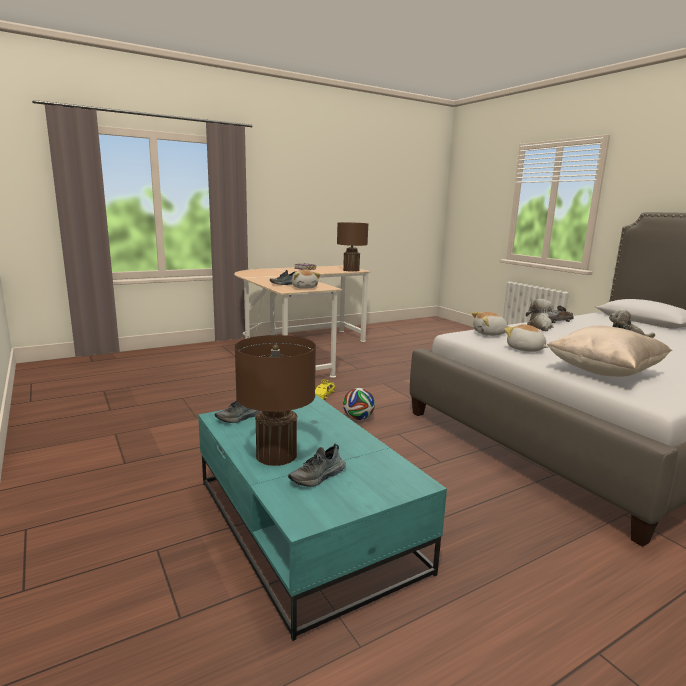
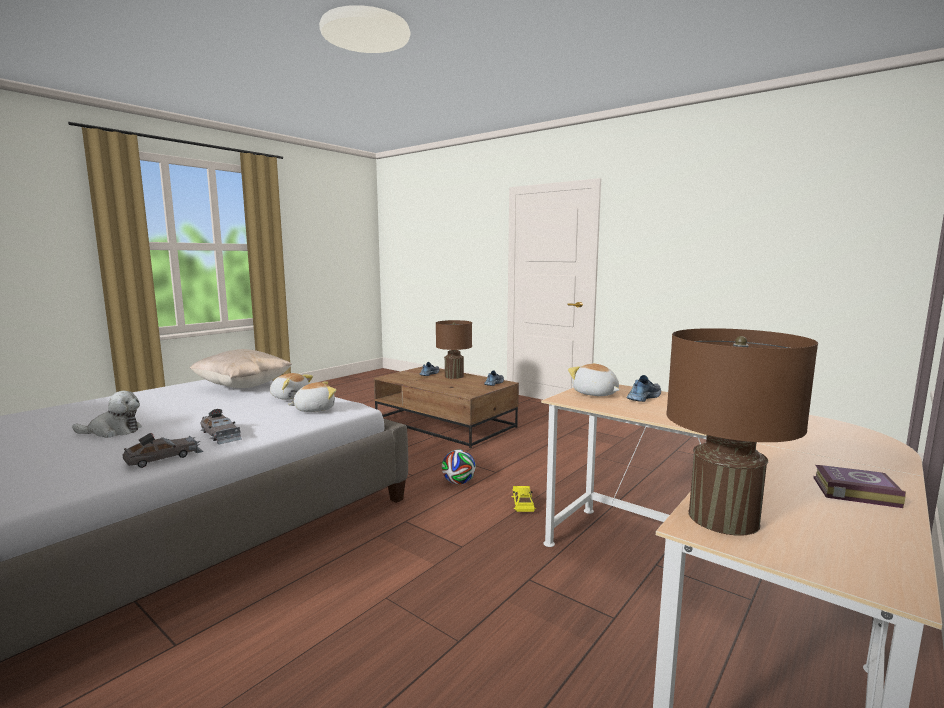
camera: 160 degrees right, 5 degrees down
(306, 524) = (444, 423): turquoise coffee table -> brown coffee table
(540, 327) = (221, 435): plush toy -> grey toy car

